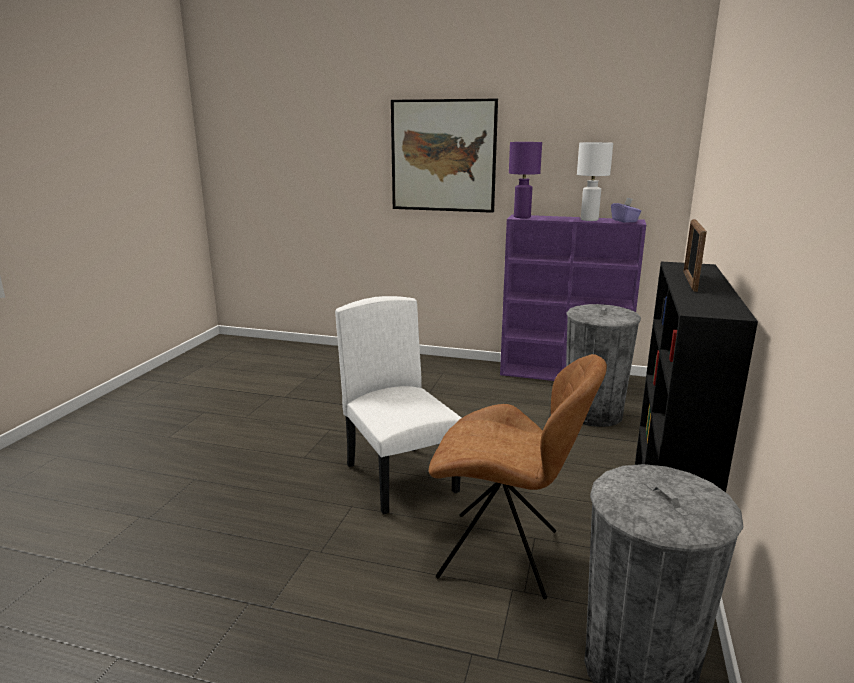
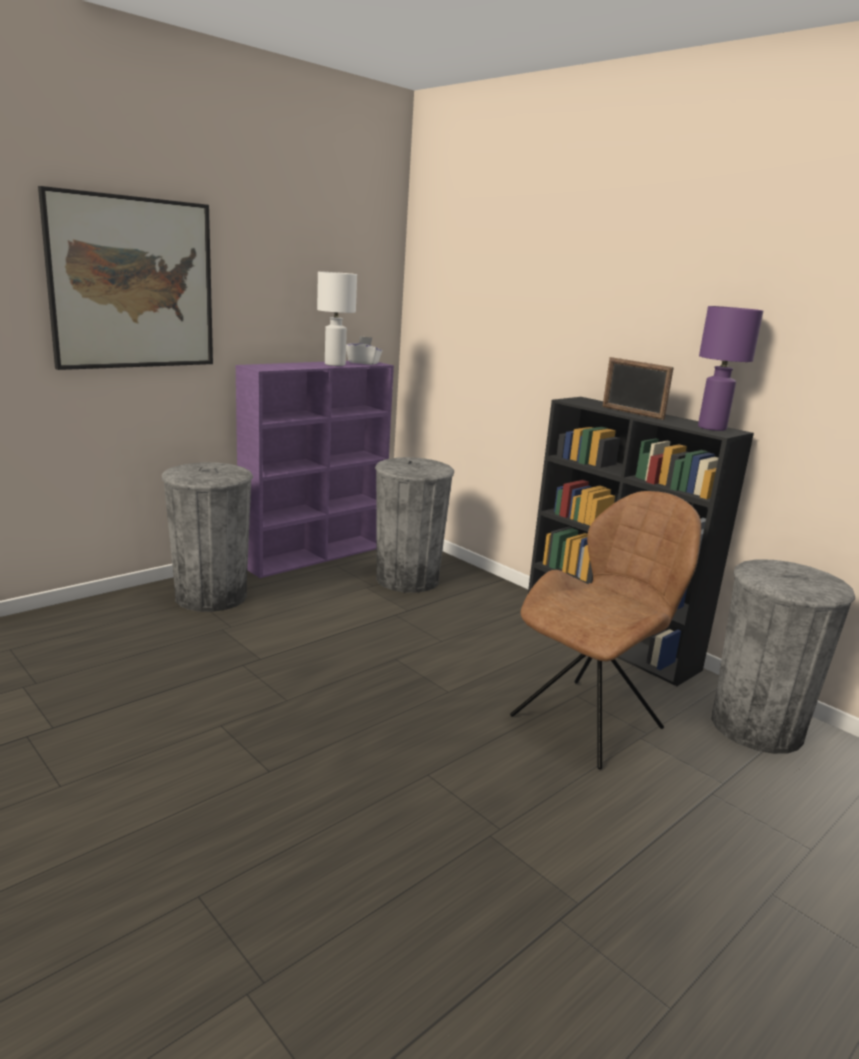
camera: 60 degrees left, 0 degrees up
(401, 478) = (404, 720): white chair -> none
(454, 374) = (211, 596): none -> grey trash can
(522, 217) = (263, 367): purple table lamp -> purple table lamp (711, 428)
(624, 221) = (363, 363): purple tissue box -> white tissue box

